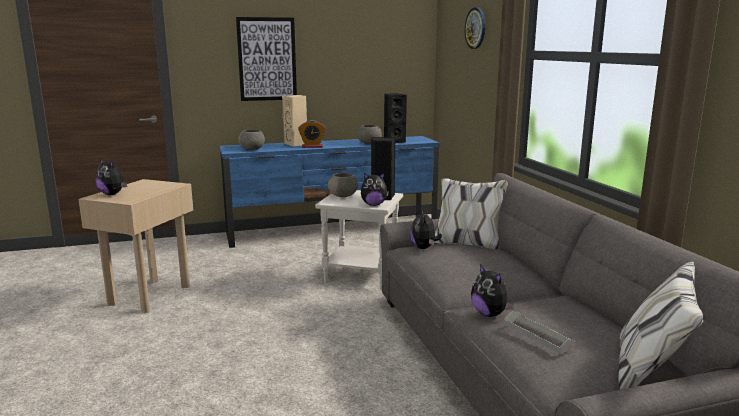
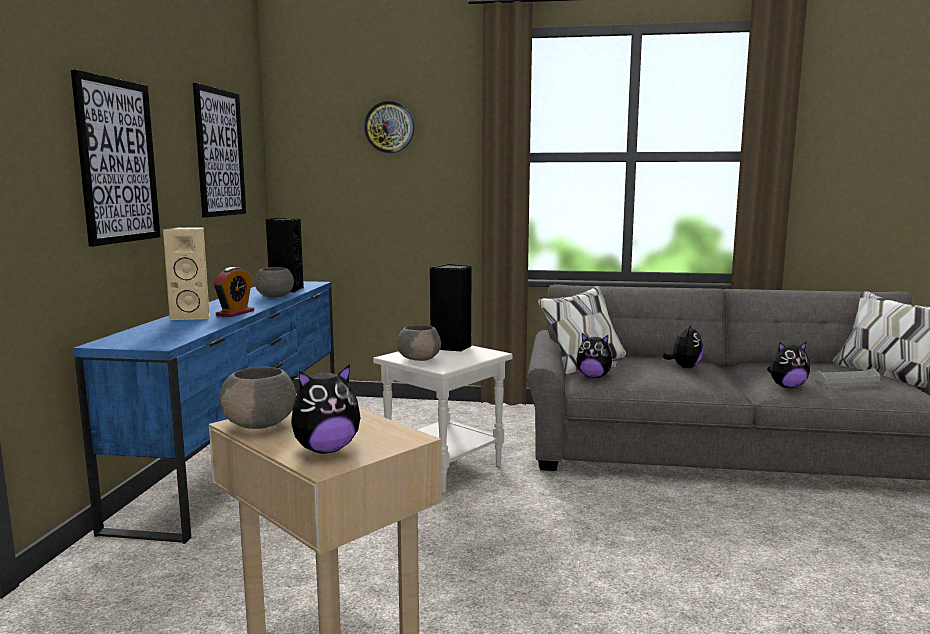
camera: 65 degrees left, 5 degrees down
(252, 149) = (175, 335): grey bowl -> grey bowl (261, 424)
(369, 50) = (219, 153): none -> picture
(374, 204) = (483, 354): plush toy -> plush toy (684, 367)

